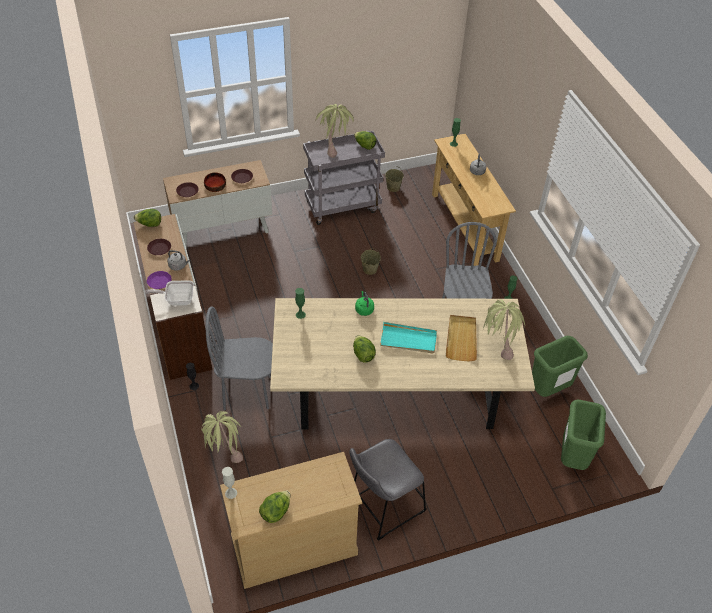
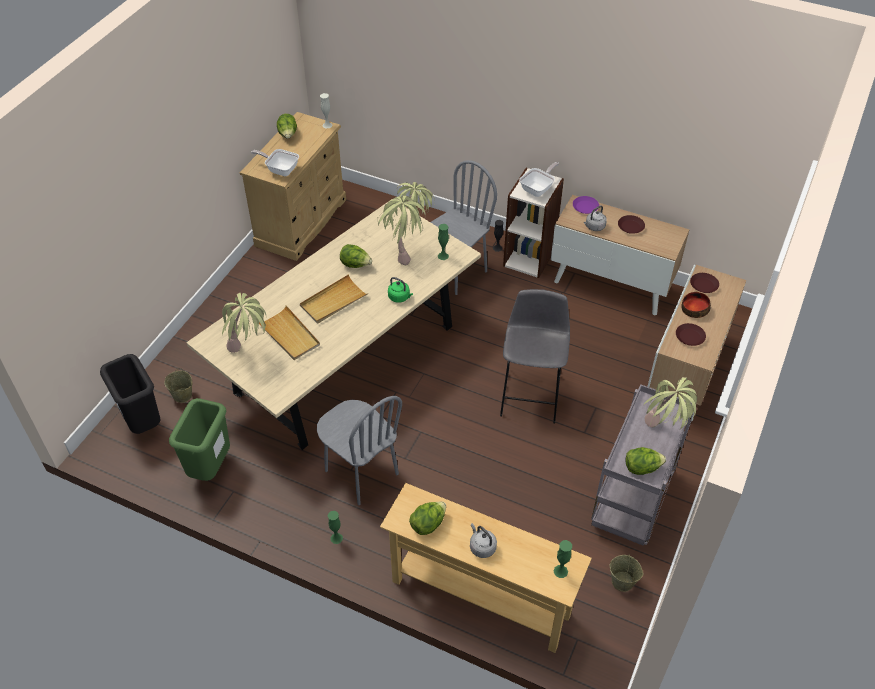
camera: 135 degrees right, 0 degrees up
(149, 224) = (674, 237): lettuce -> lettuce (428, 524)
(320, 338) = (403, 252): none -> potted plant
(327, 474) = (280, 169): none -> frying pan
(369, 269) = (506, 450): beige bucket -> beige bucket (183, 395)
(383, 507) = (266, 280): grey stool -> grey stool (531, 392)
(408, 340) = (333, 301): turquoise tray -> beige tray
(573, 458) = (142, 423): green trash can -> black trash can

